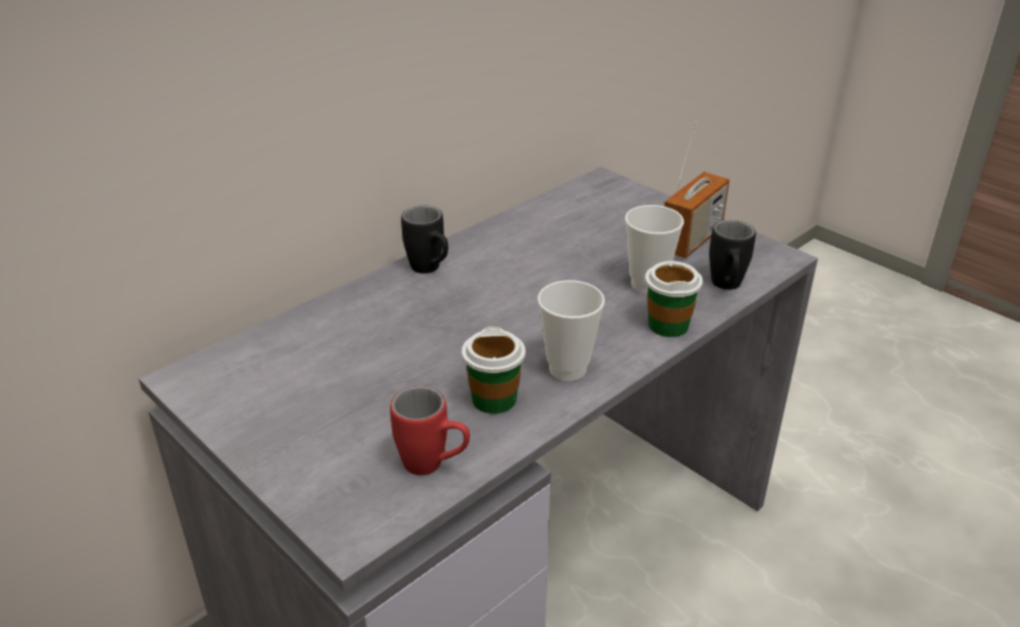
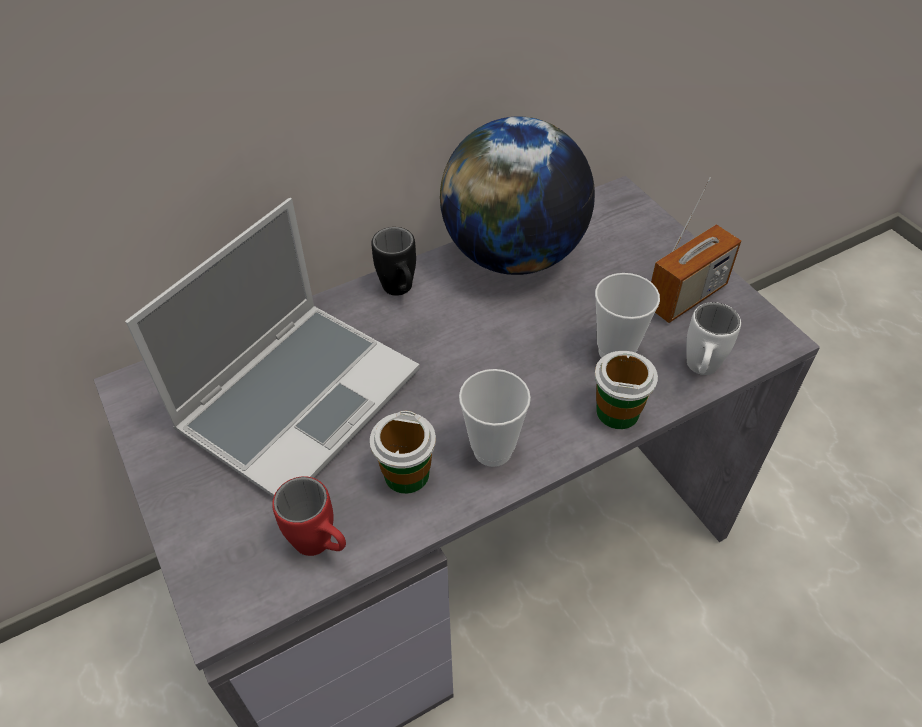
camera: 15 degrees right, 15 degrees up
(364, 360) = (300, 398): none -> laptop
(525, 231) = (513, 255): none -> globe
(727, 287) = (700, 371): black mug -> white mug

